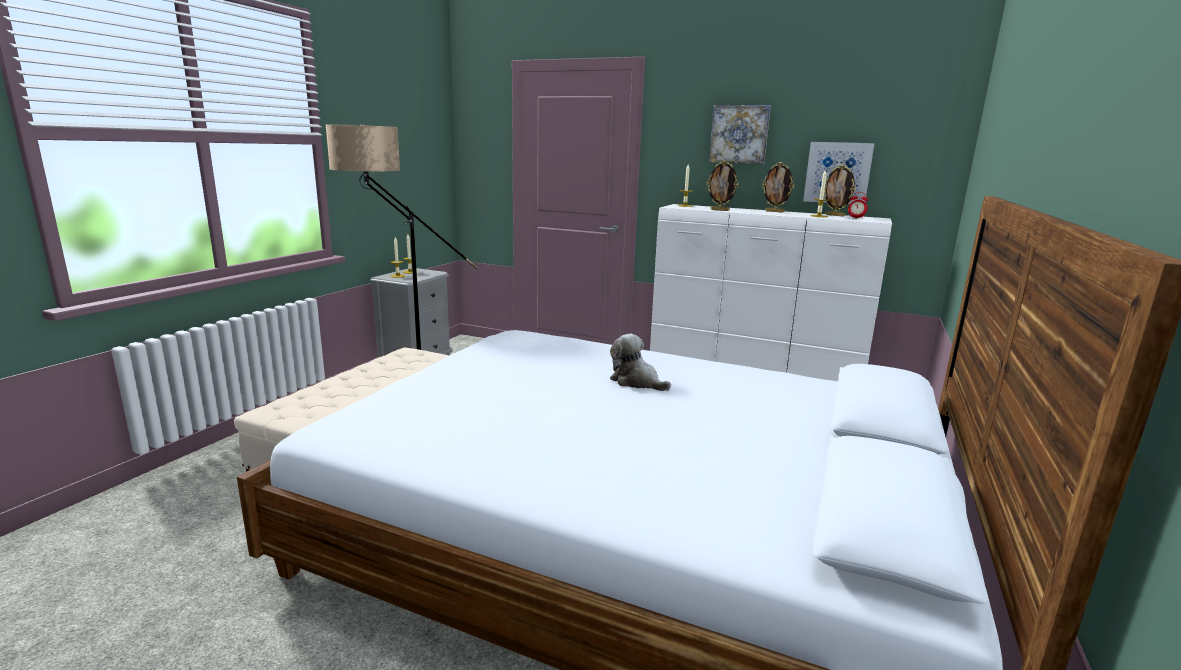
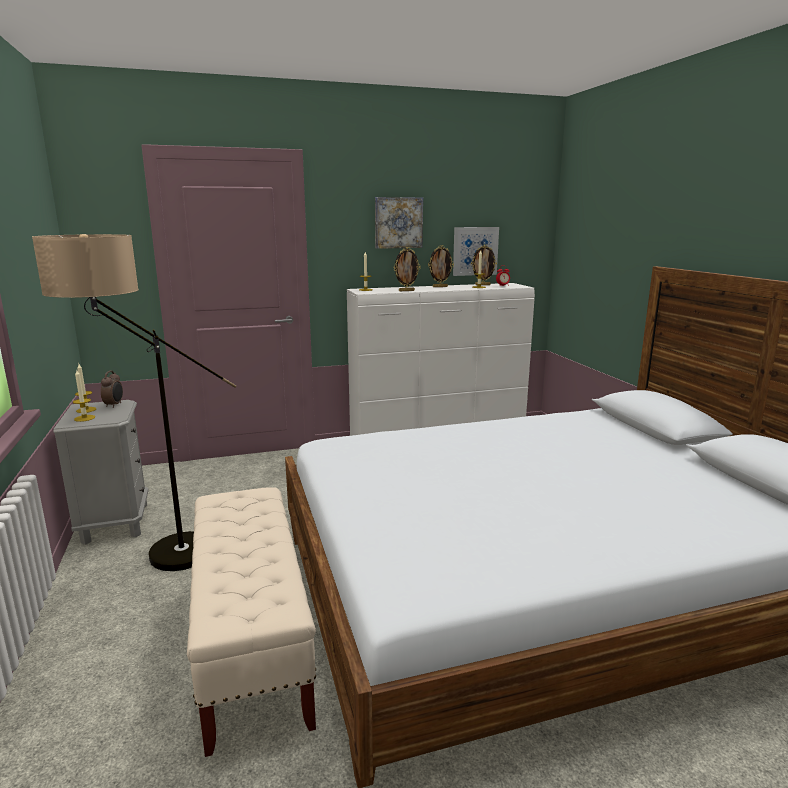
camera: 40 degrees left, 0 degrees up
(430, 273) = (114, 405): none -> alarm clock
(636, 382) = (508, 451): plush toy -> none

